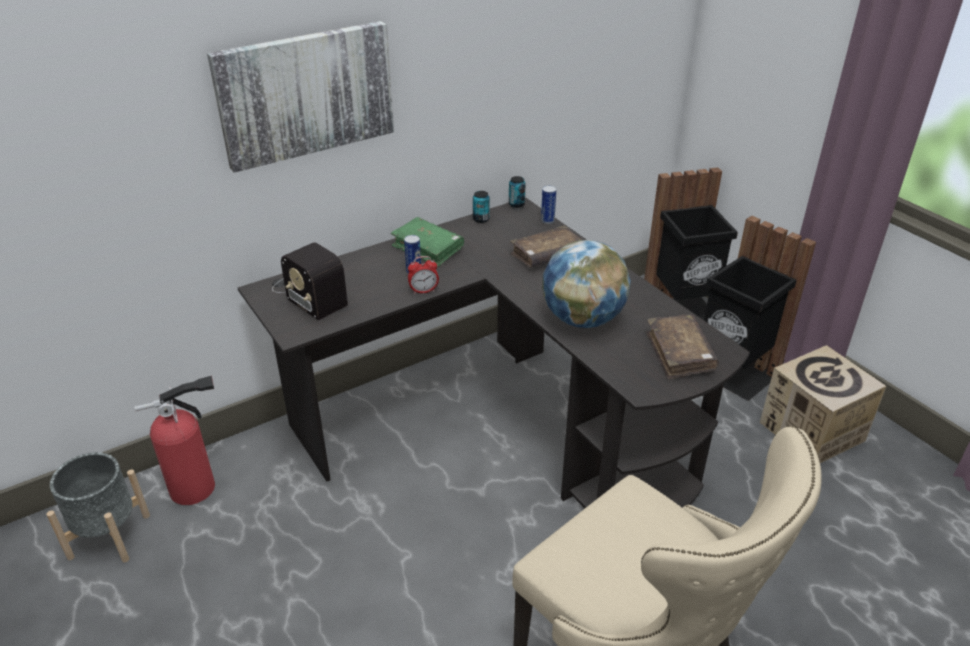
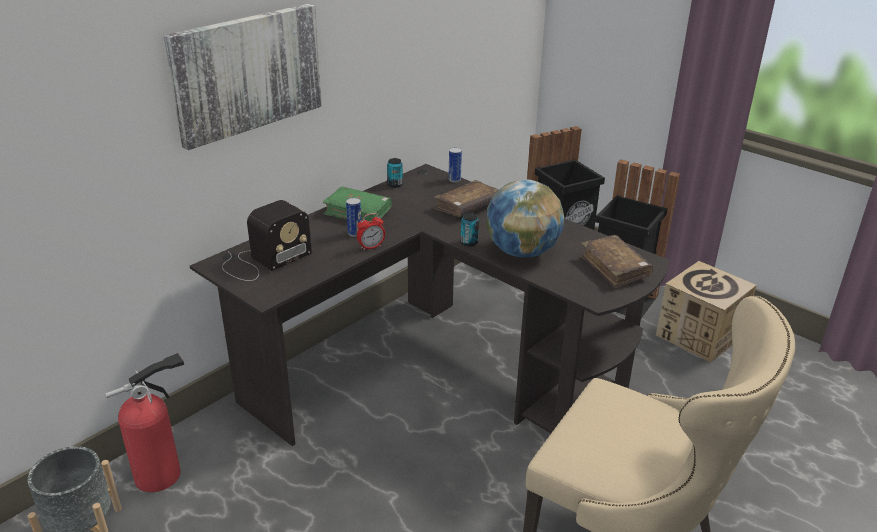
camera: 15 degrees left, 5 degrees down
(309, 292) = (263, 261): radio -> radio turned 75 degrees counterclockwise
(516, 204) = (421, 169): can -> can (469, 242)

